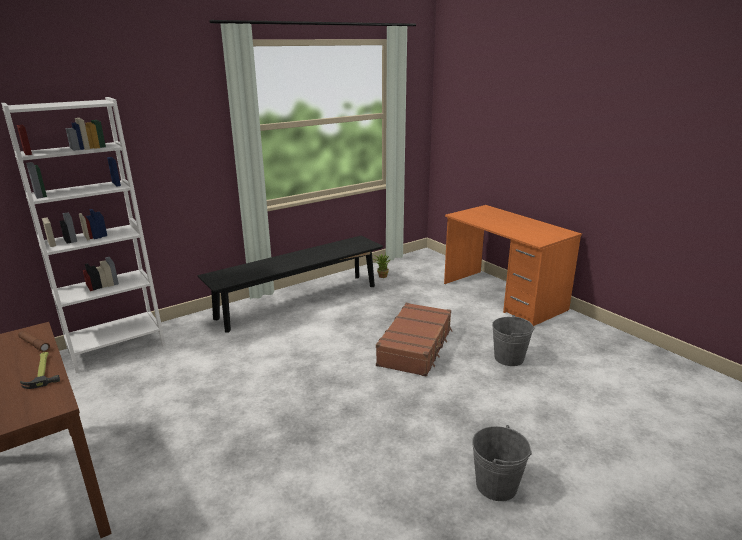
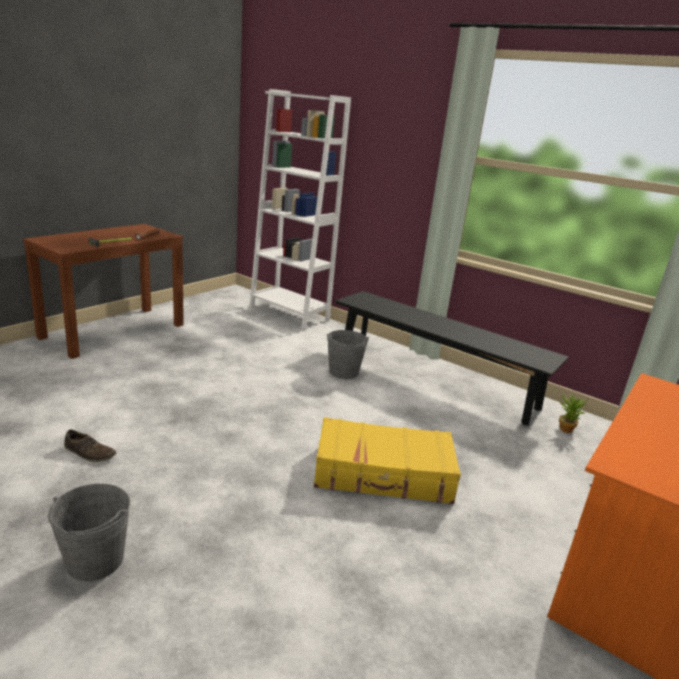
camera: 70 degrees right, 0 degrees up
(351, 498) = (90, 453): none -> brown shoe
(416, 347) = (383, 474): brown suitcase -> yellow suitcase
(509, 358) = (408, 578): grey bucket -> grey bucket (343, 372)

